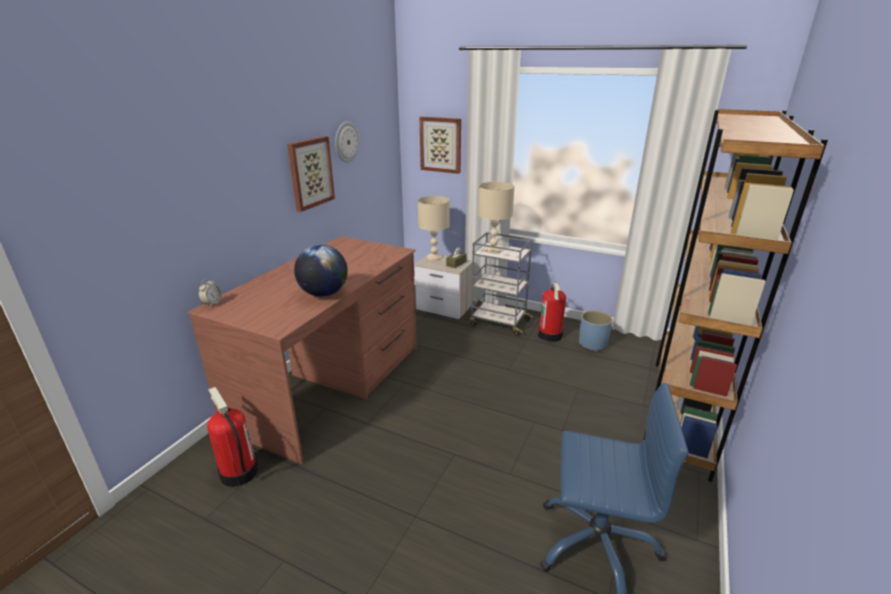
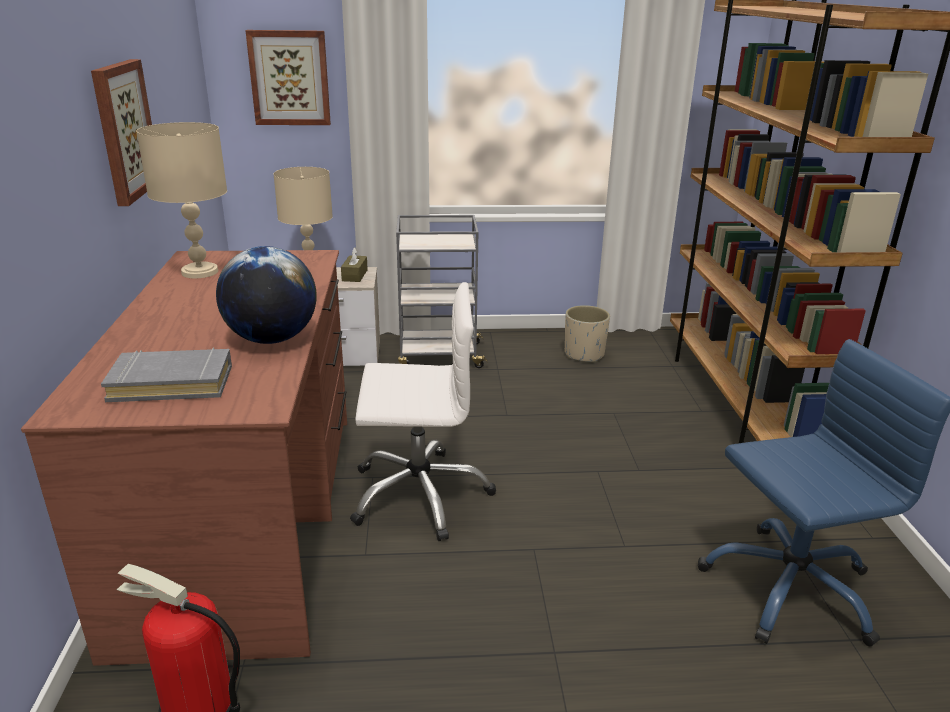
camera: 30 degrees left, 0 degrees up
(212, 303) = (62, 401): alarm clock -> none
(259, 306) = (172, 383): none -> grey book
(346, 142) = (154, 73): wall clock -> none
(420, 400) = (419, 494): none -> white office chair
(493, 250) = (423, 241): beige table lamp -> beige table lamp (200, 271)
(550, 335) = (523, 356): fire extinguisher -> none
(592, 344) = (584, 354): blue planter -> beige planter

